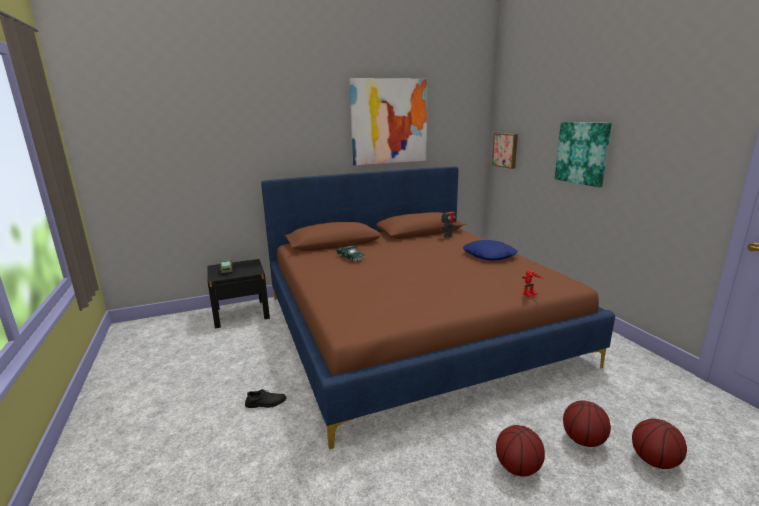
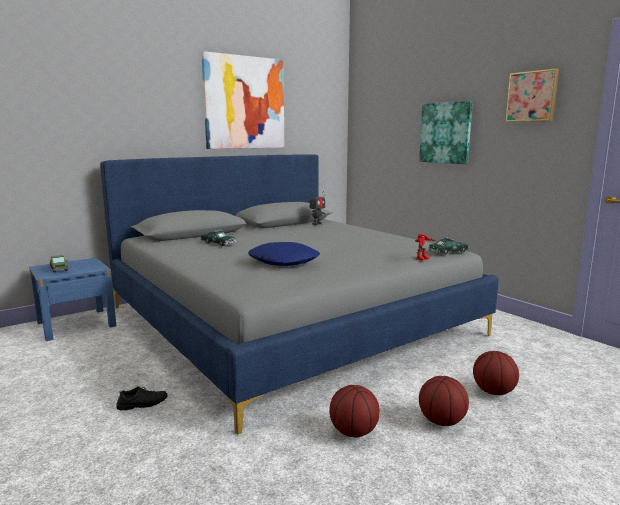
camera: 15 degrees left, 5 degrees down
(241, 313) = (76, 324): black nightstand -> blue nightstand
(411, 327) = (289, 320): brown bed -> grey bed
(489, 255) = (367, 235): blue pillow -> blue pillow (284, 261)
(506, 150) = (364, 138): picture -> picture (532, 96)
(561, 285) = (448, 252): none -> toy car
(654, 461) = (560, 399): basketball -> basketball (353, 432)

